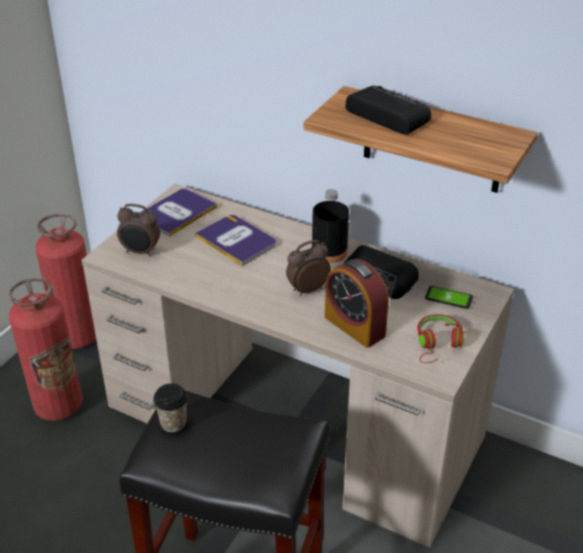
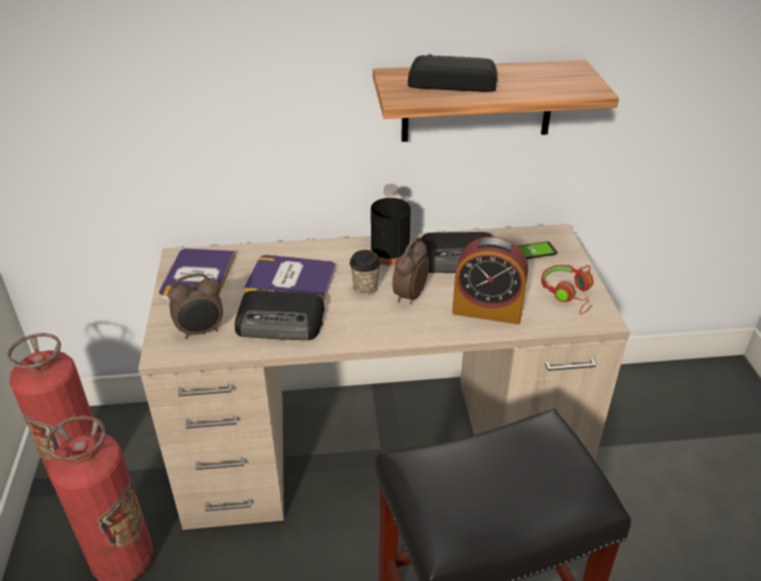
camera: 35 degrees left, 0 degrees up
(173, 423) = (431, 489): cup -> cup (365, 288)
(197, 269) = (281, 322): none -> radio

